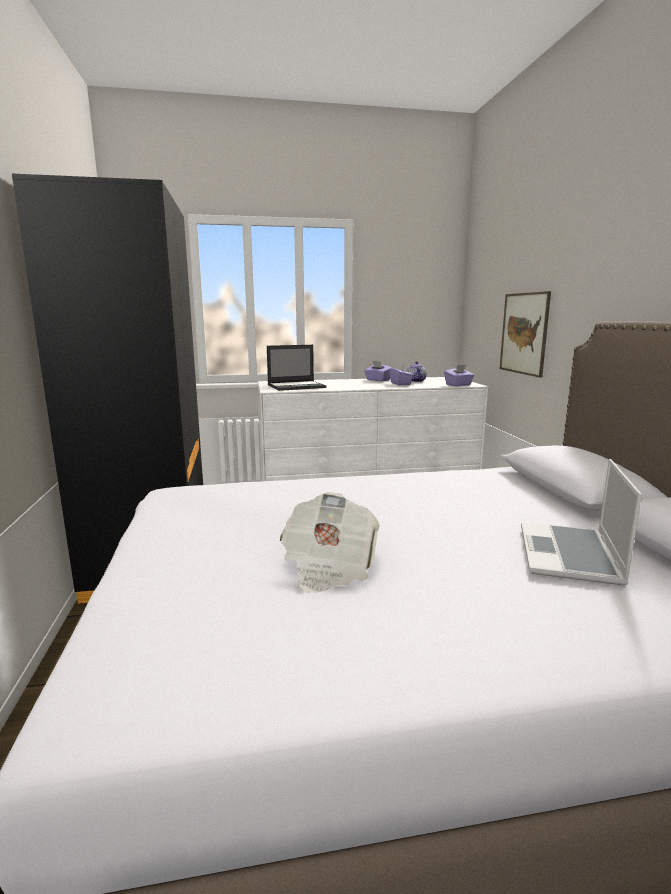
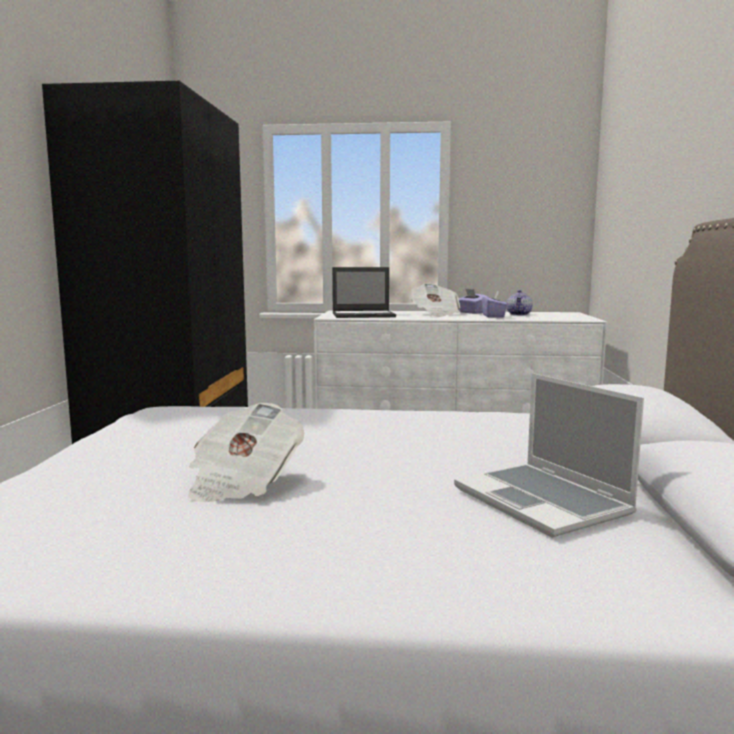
camera: 15 degrees right, 5 degrees down
(353, 383) = (435, 314): none -> newspaper
(458, 385) = (567, 319): purple tissue box -> none
(524, 333) = (645, 250): picture -> none
(570, 556) = (544, 502): laptop -> laptop turned 60 degrees counterclockwise

